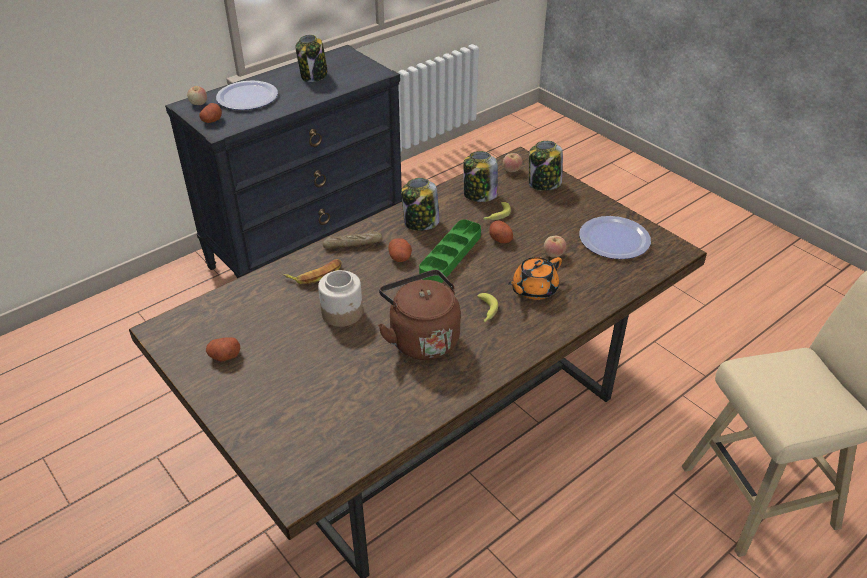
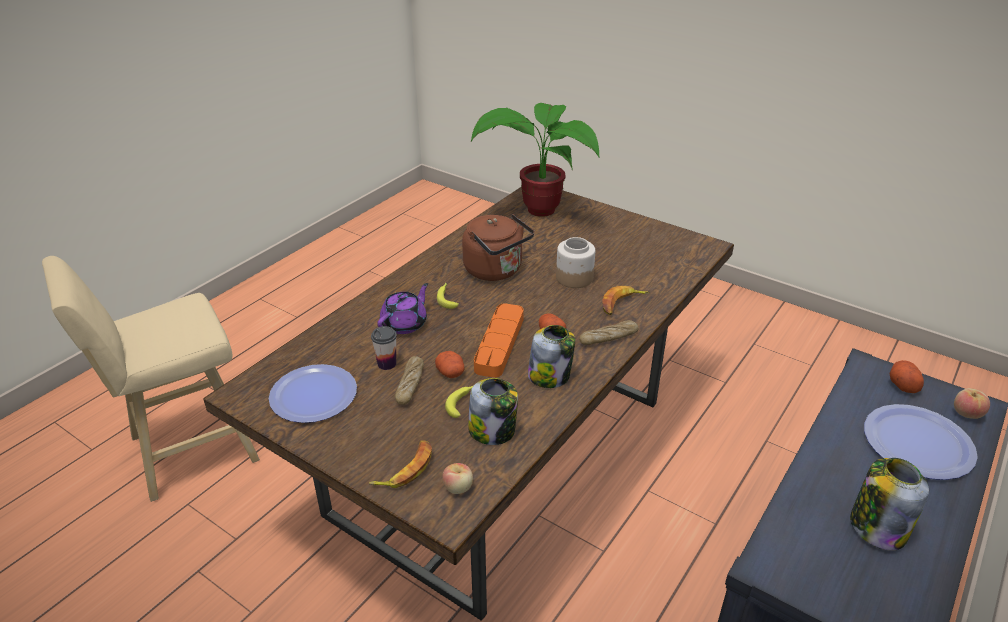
camera: 165 degrees right, 5 degrees down
(224, 356) = (642, 238): potato -> none
(322, 437) = (536, 211): none -> potted plant
(450, 255) = (499, 344): green tray -> orange tray
(533, 289) = (405, 324): orange teapot -> purple teapot
(535, 234) = (410, 384): none -> bread
(544, 184) = (406, 469): jar -> banana
(553, 254) = (387, 363): apple -> cup

